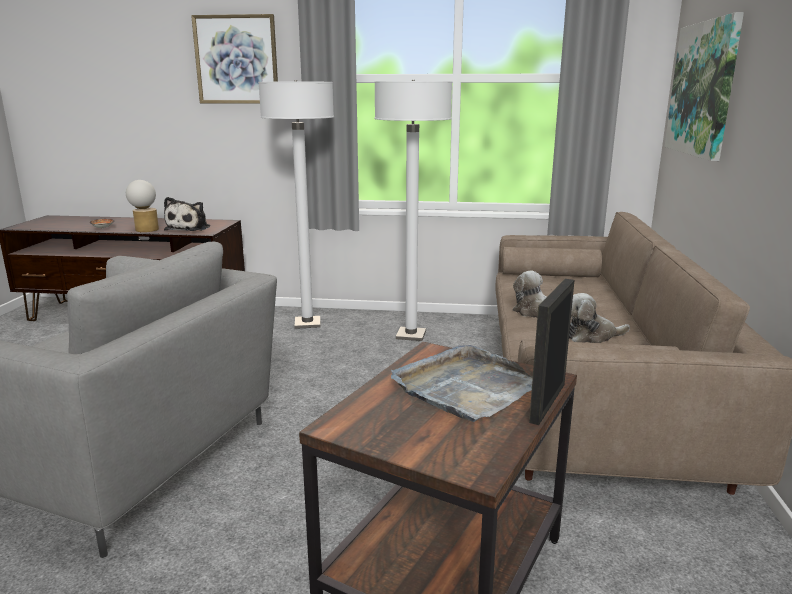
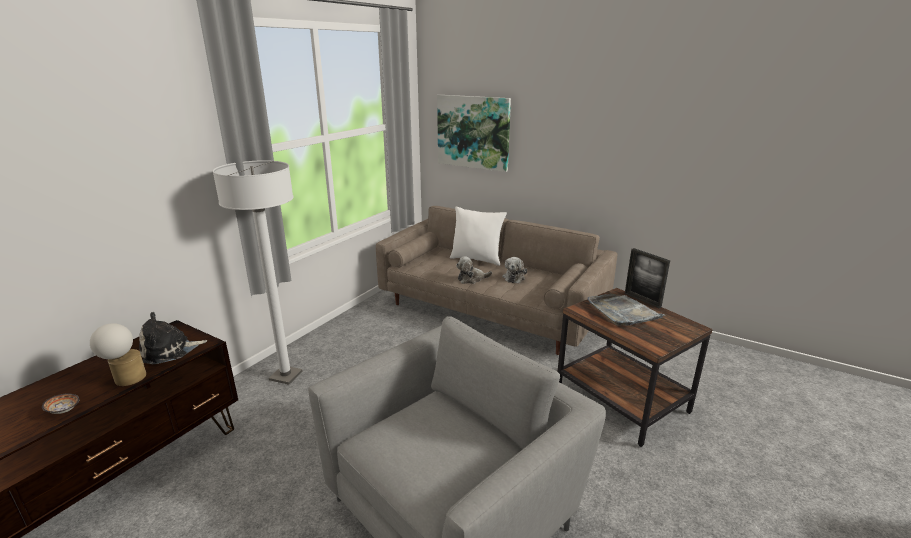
camera: 65 degrees left, 5 degrees up
(189, 228) = (170, 350): plush toy -> plush toy turned 120 degrees clockwise
(236, 60) = (138, 152): picture -> none
(411, 335) = (363, 337): white floor lamp -> none
(611, 304) = (476, 259): none -> white pillow

